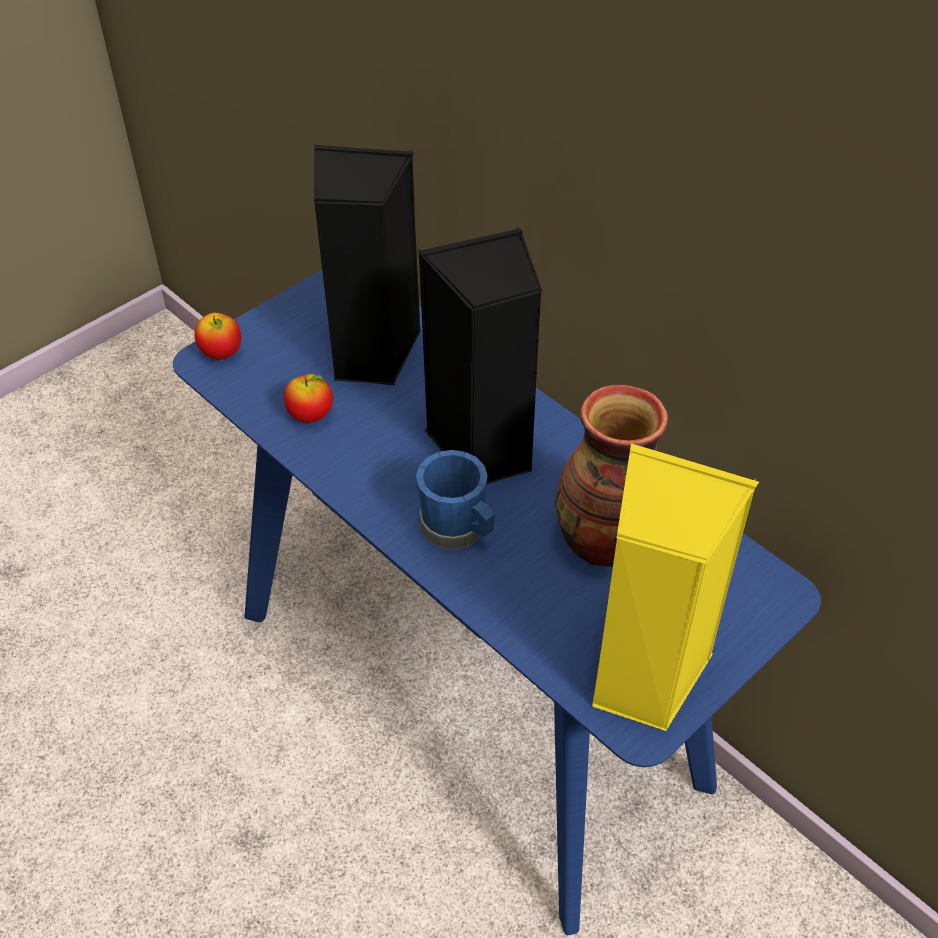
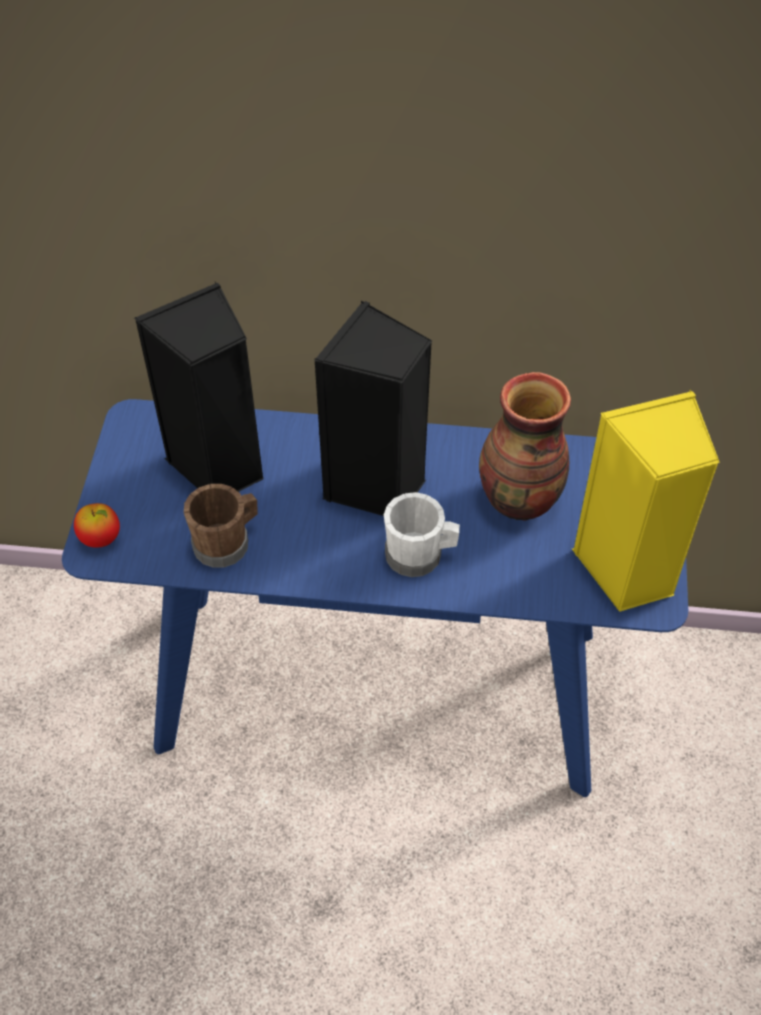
camera: 40 degrees left, 5 degrees up
(311, 416) = (227, 542): apple -> brown mug
(458, 530) = (420, 555): blue mug -> white mug

